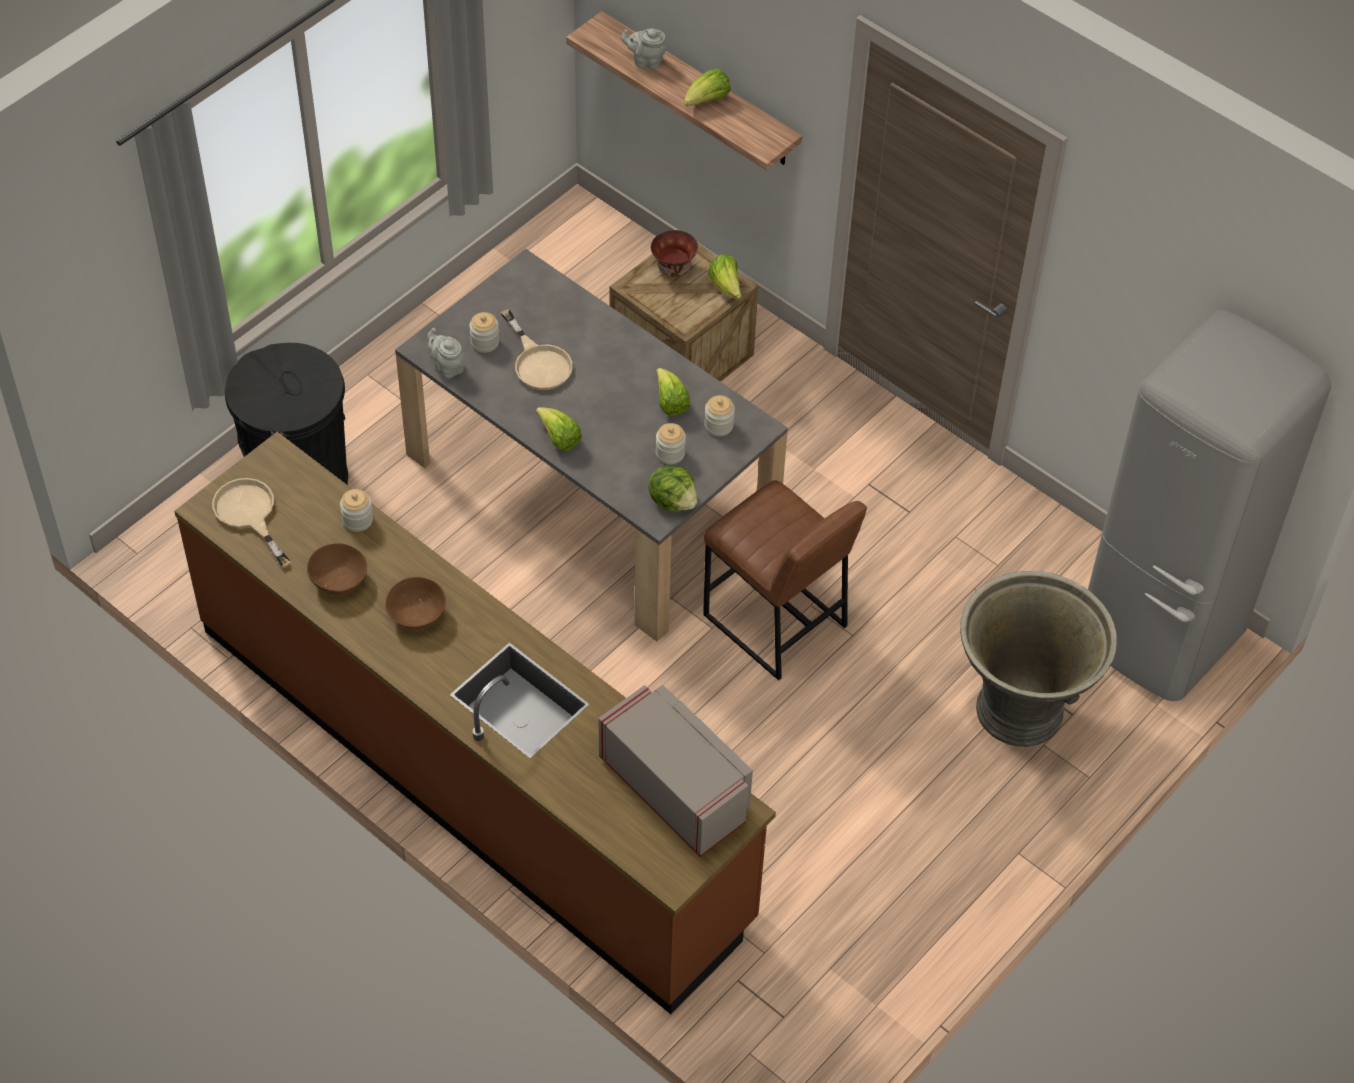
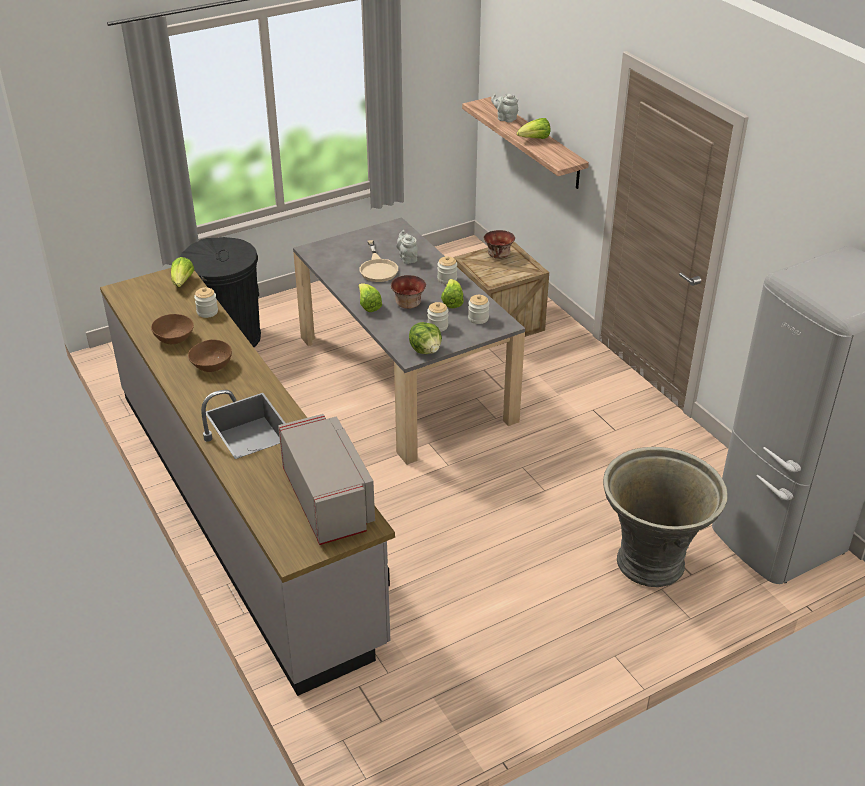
camera: 20 degrees right, 15 degrees down
(249, 514) = (143, 297): beige frying pan -> none
(447, 366) = (319, 260): grey teapot -> grey teapot (407, 258)
(472, 771) = (243, 509): brown counter -> grey counter
(485, 342) = (350, 253): jar -> jar (447, 279)
(612, 421) = (408, 304): none -> bowl
(726, 286) = (528, 269): lettuce -> lettuce (182, 283)
(776, 622) = (494, 471): brown chair -> none

